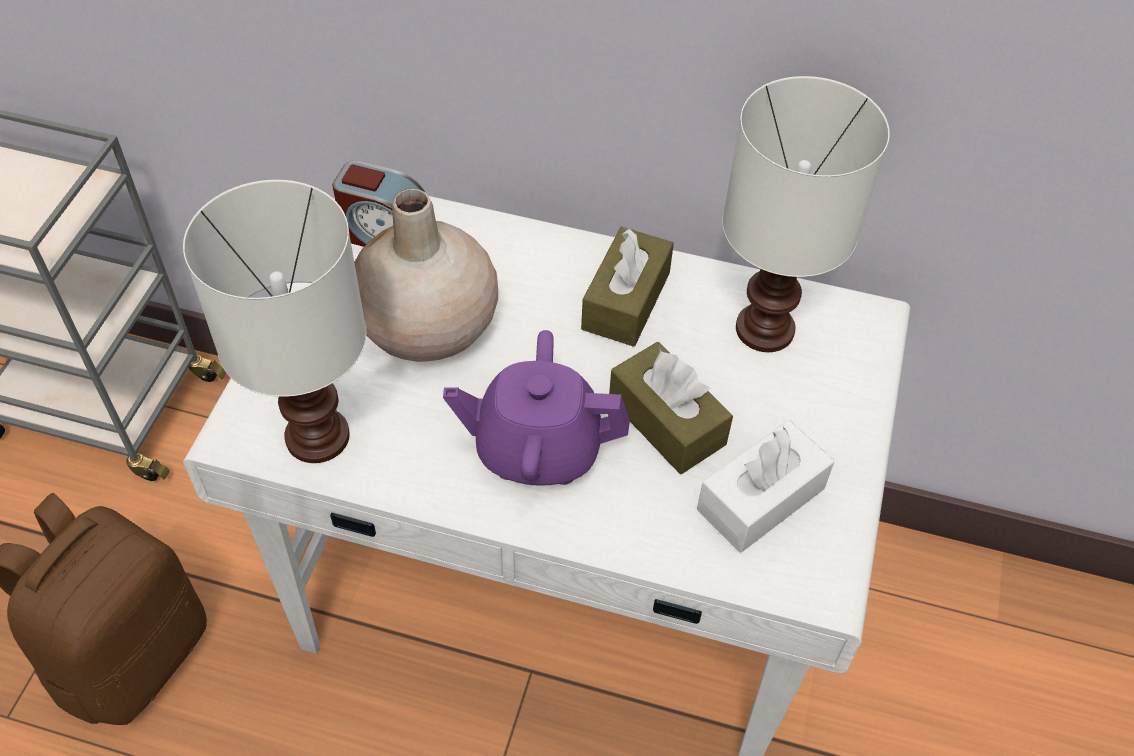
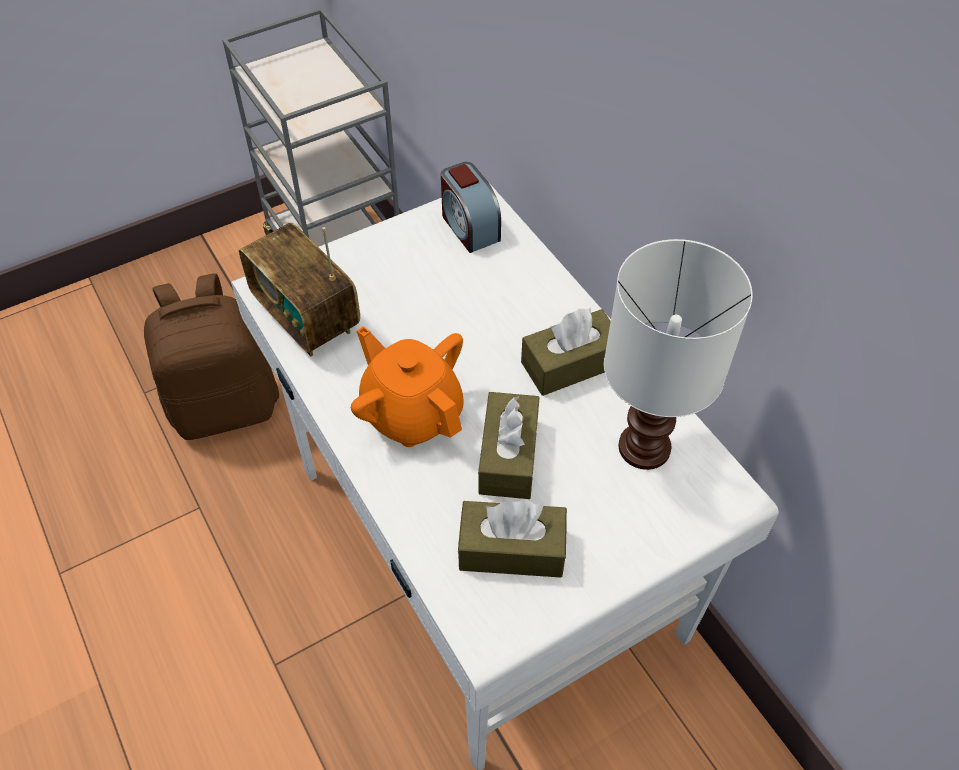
camera: 45 degrees right, 0 degrees up
(320, 435) = (307, 317): white table lamp -> radio
(427, 327) = (431, 297): beige vase -> none
(537, 449) = (412, 413): purple teapot -> orange teapot
(760, 499) = (511, 549): white tissue box -> brown tissue box

